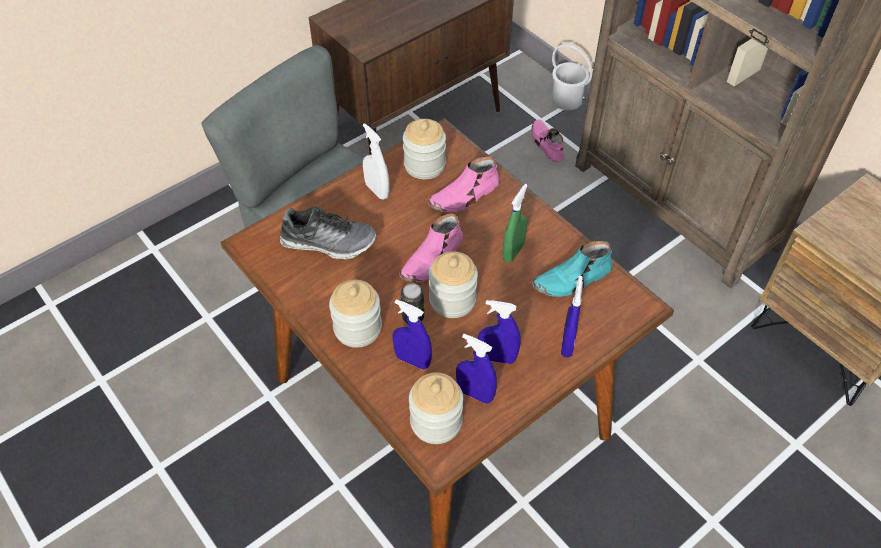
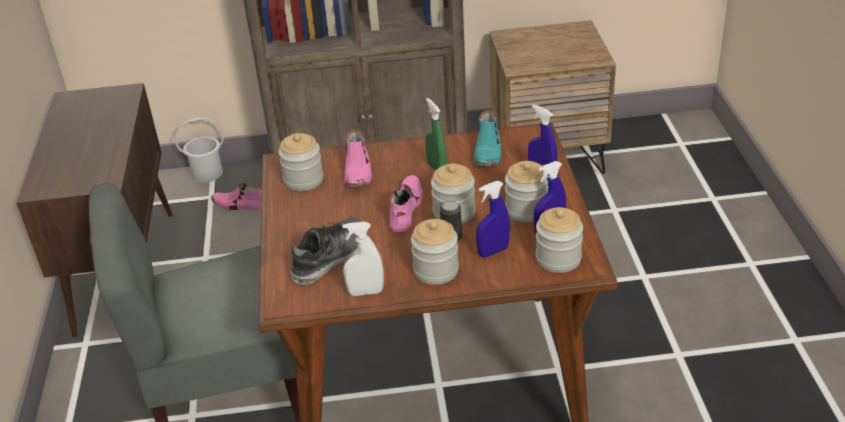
camera: 55 degrees left, 15 degrees down
(377, 191) = (303, 213): white spray bottle -> white spray bottle (365, 292)
(432, 259) = (405, 209): pink shoe -> pink shoe turned 150 degrees counterclockwise
(497, 358) = (526, 210): blue spray bottle -> jar

